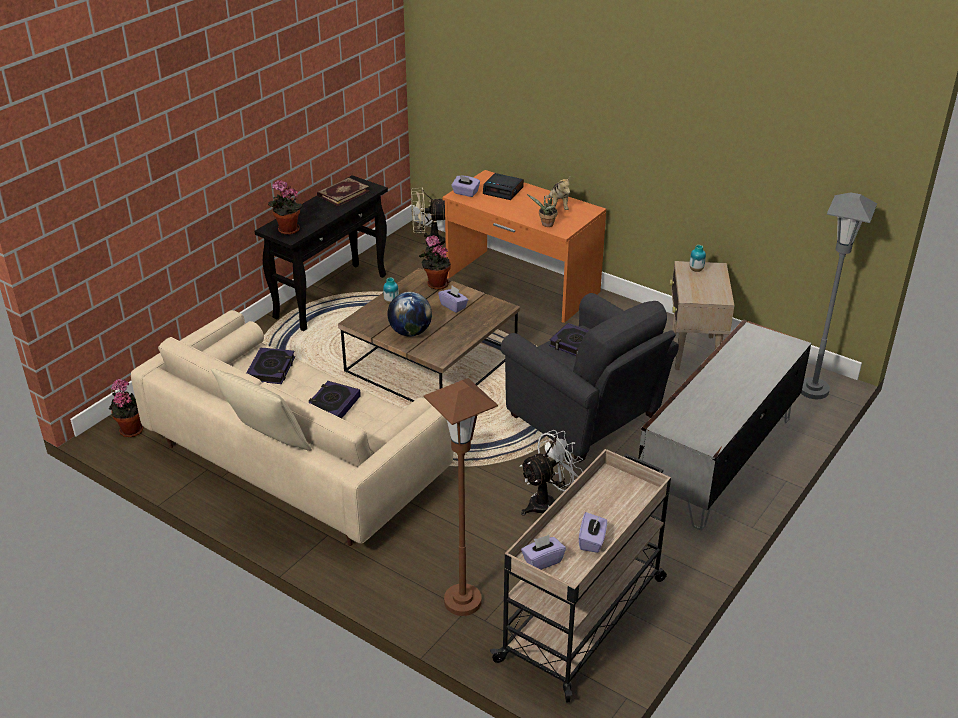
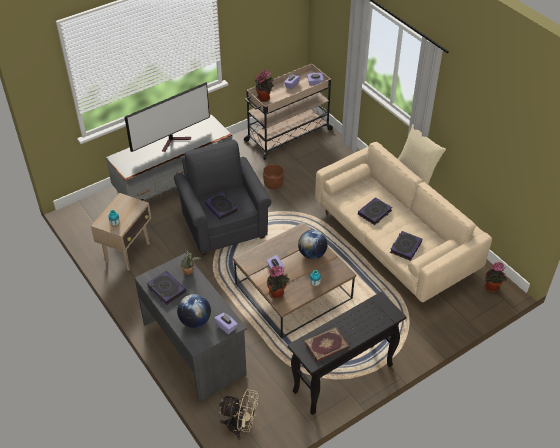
camera: 160 degrees left, 10 degrees up
(287, 230) = (381, 309): potted plant -> potted plant (264, 98)
(462, 601) = (334, 153): brown floor lamp -> none
(503, 191) = (195, 321): alarm clock -> globe
(521, 285) = (195, 348): orange desk -> grey desk
(548, 503) = (273, 184): white fan -> brown planter
(558, 206) = (166, 289): plush toy -> book
(730, 391) = (174, 141): none -> television
(813, 390) = (86, 209): grey floor lamp -> none

